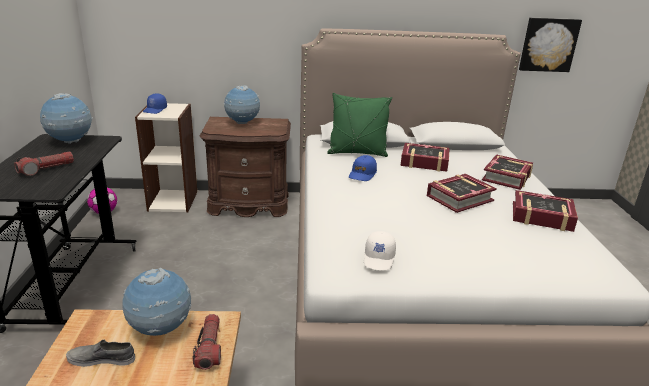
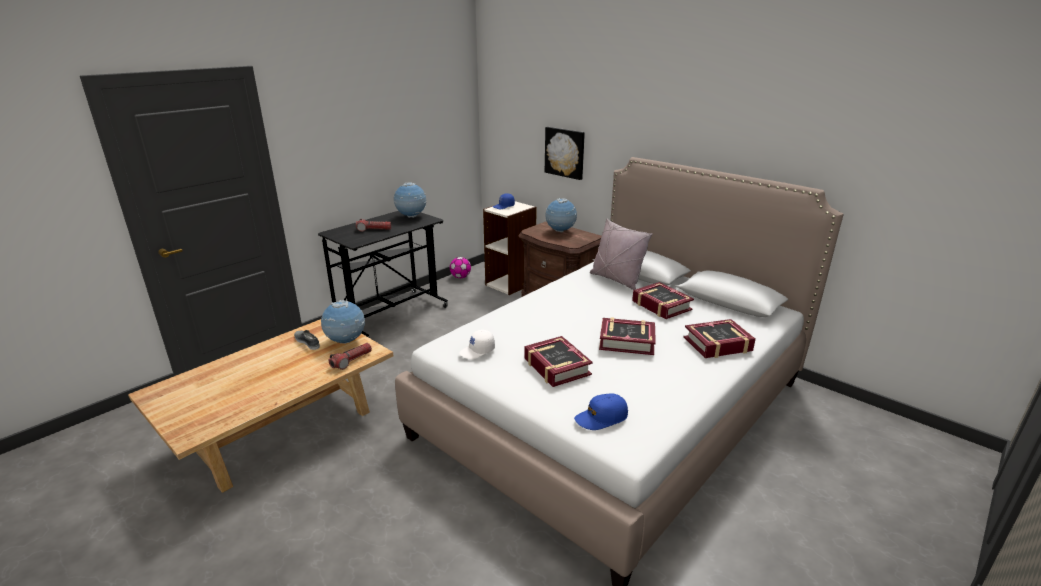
camera: 45 degrees right, 0 degrees up
(357, 153) = (616, 280): green pillow -> purple pillow
(362, 174) = (585, 296): blue cap -> blue cap (601, 418)
(541, 217) = (672, 384): book -> book (556, 367)
(548, 44) = (896, 211): picture -> picture (565, 152)

